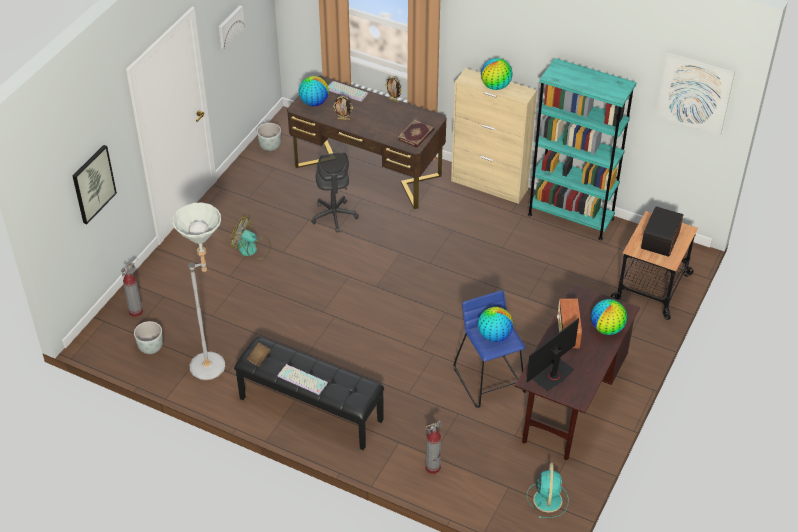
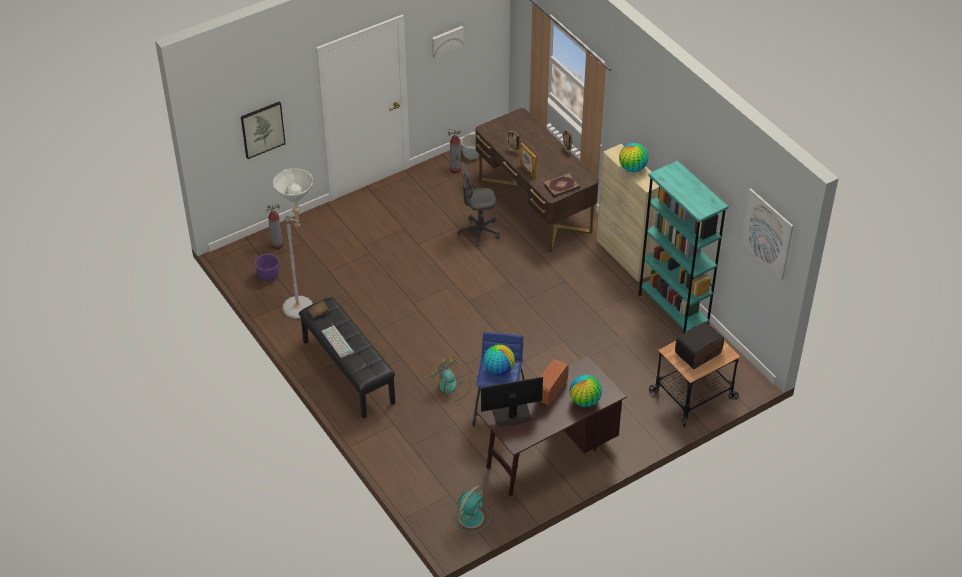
camera: 30 degrees right, 0 degrees up
(150, 347) = (268, 276): grey planter -> purple planter
(252, 249) = (396, 232): fan -> fan (451, 388)
(314, 103) = (501, 129): globe -> none
(334, 216) = (479, 232): grey office chair -> grey office chair turned 60 degrees clockwise
(347, 91) = (535, 130): keyboard -> none
(371, 132) = (527, 171): none -> picture frame
(433, 467) = (404, 454): fire extinguisher -> fire extinguisher (455, 169)

